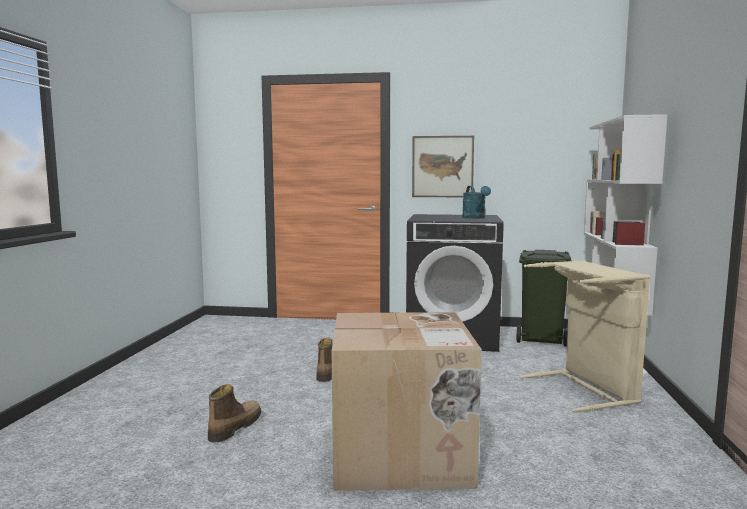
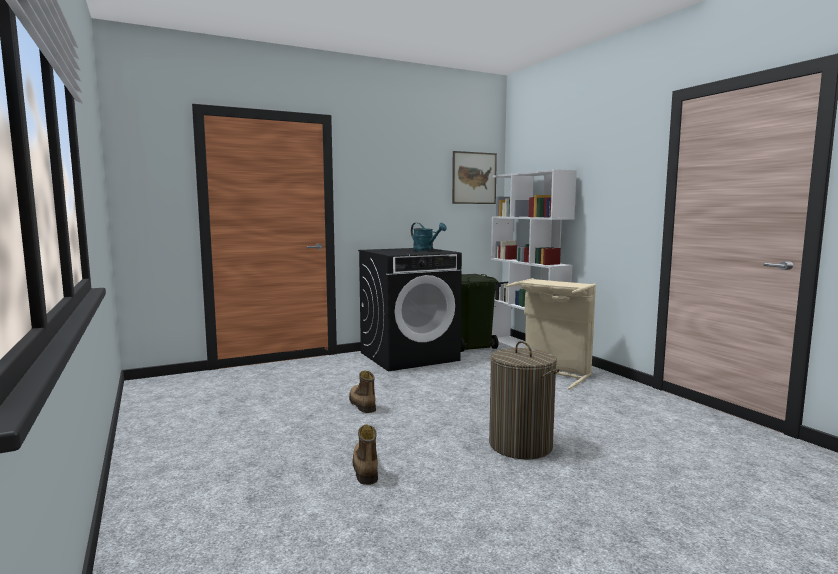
camera: 35 degrees left, 0 degrees up
(402, 454) = (521, 445): cardboard box -> laundry basket
(442, 166) = (380, 205): picture -> picture (474, 178)

